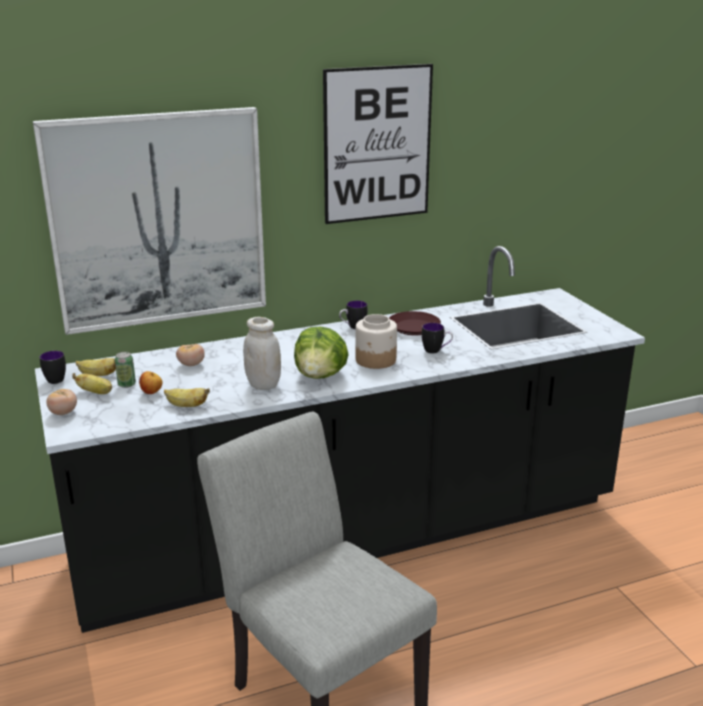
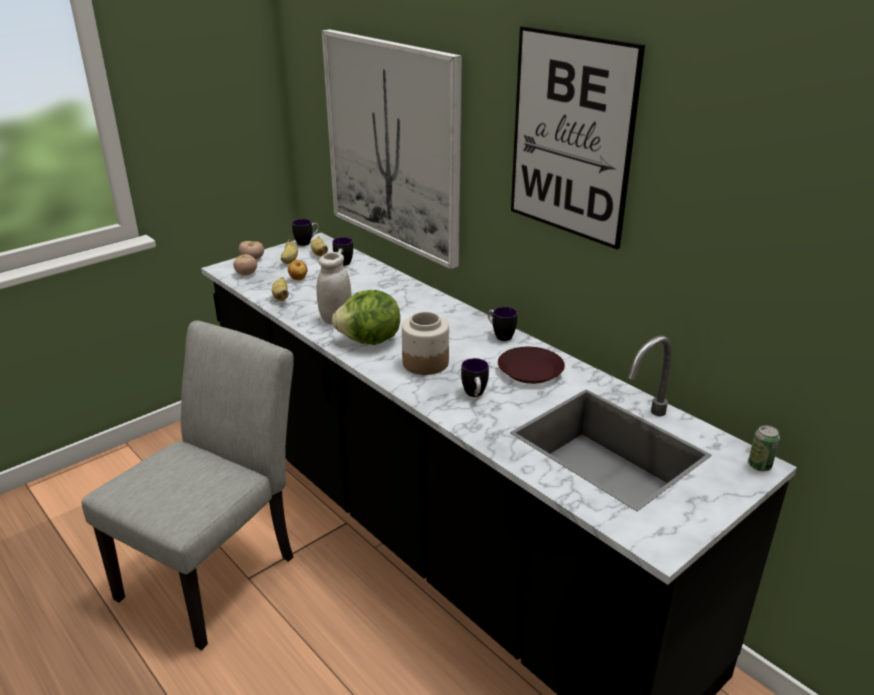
camera: 70 degrees right, 5 degrees up
(127, 384) = (309, 267): can -> can (759, 465)
(141, 367) = (343, 264): none -> mug
(191, 365) = (359, 281): tomato -> tomato (246, 274)

